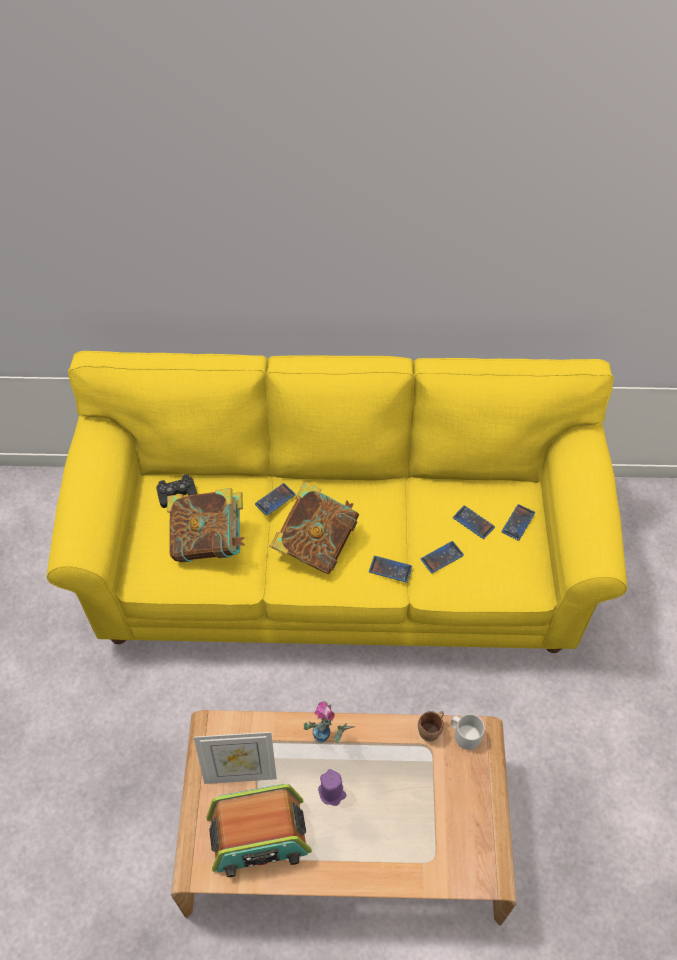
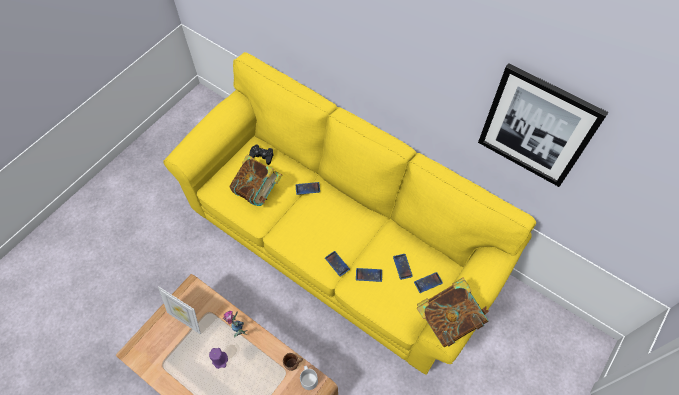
camera: 35 degrees right, 5 degrees up
(259, 836) = (170, 357): radio -> none
(315, 544) = (309, 225): book -> book (449, 319)
(570, 237) = (536, 127): none -> picture

